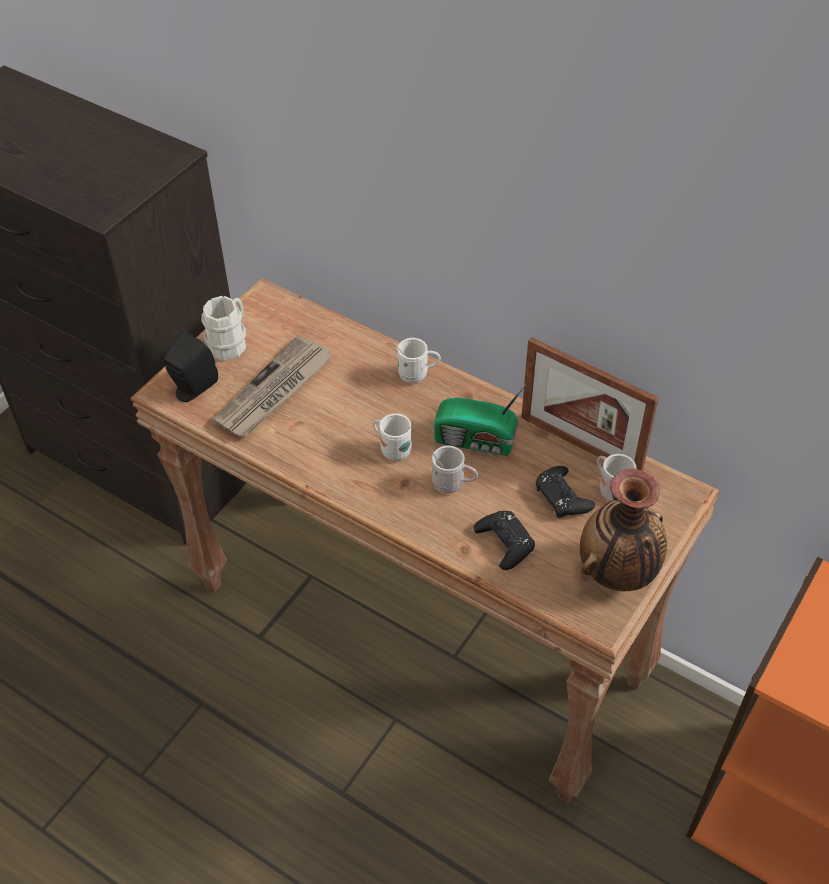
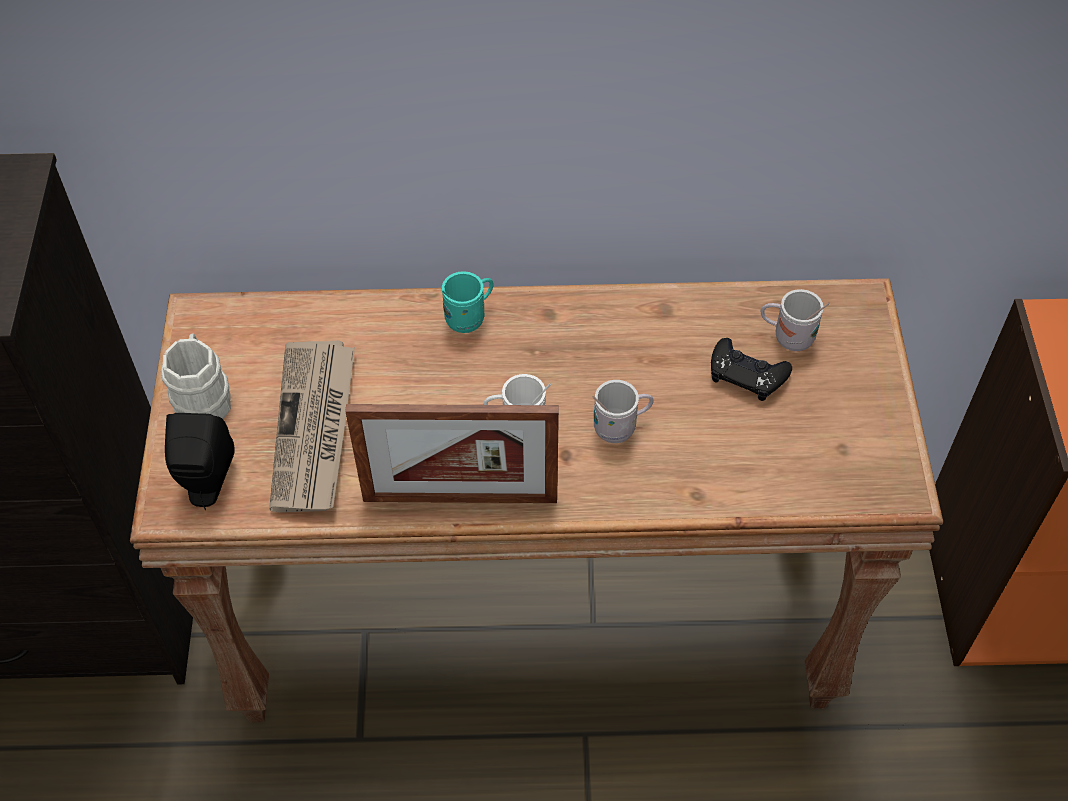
camera: 35 degrees left, 5 degrees up
(417, 374) = (470, 317): white mug -> turquoise mug
(477, 441) = (604, 361): radio -> none
(504, 543) = (732, 462): black game controller -> none
(580, 445) = (715, 304): picture frame -> picture frame (460, 498)
(618, 572) = (871, 426): vase -> none

